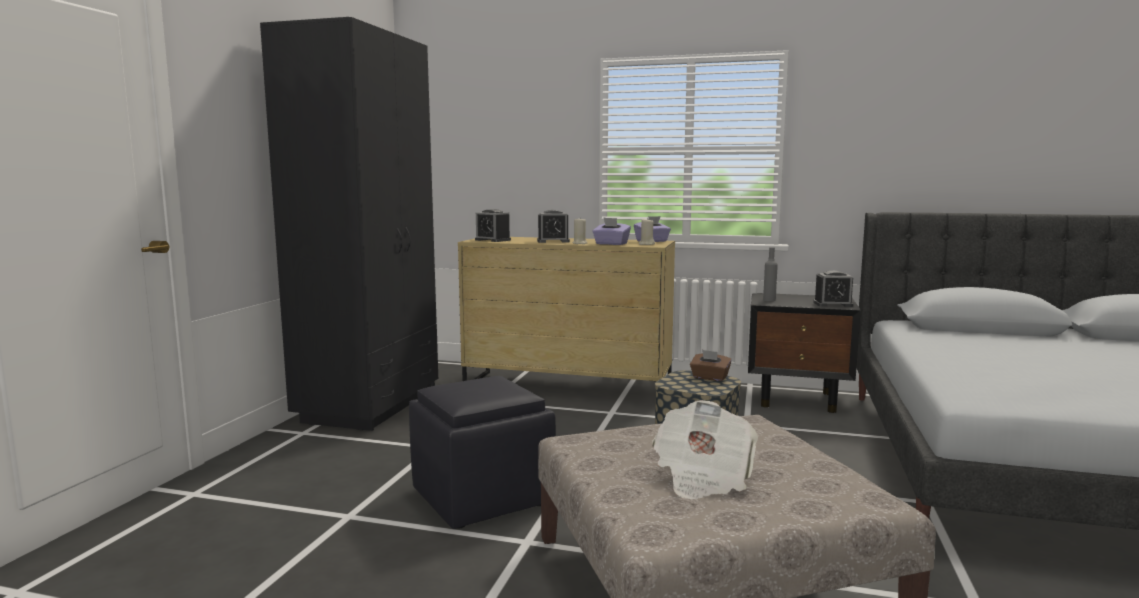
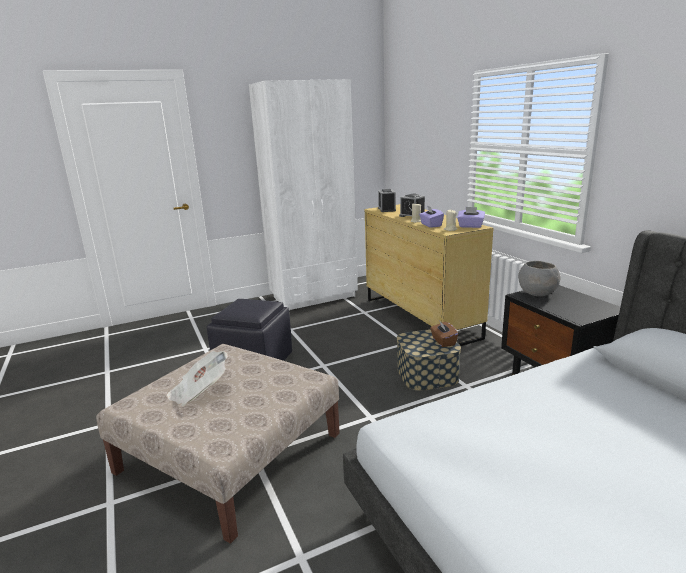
camera: 50 degrees right, 10 degrees up
(371, 405) = (314, 296): black wardrobe -> white wardrobe
(769, 300) = (536, 294): grey bottle -> grey bowl
(832, 304) = (576, 313): alarm clock -> none

